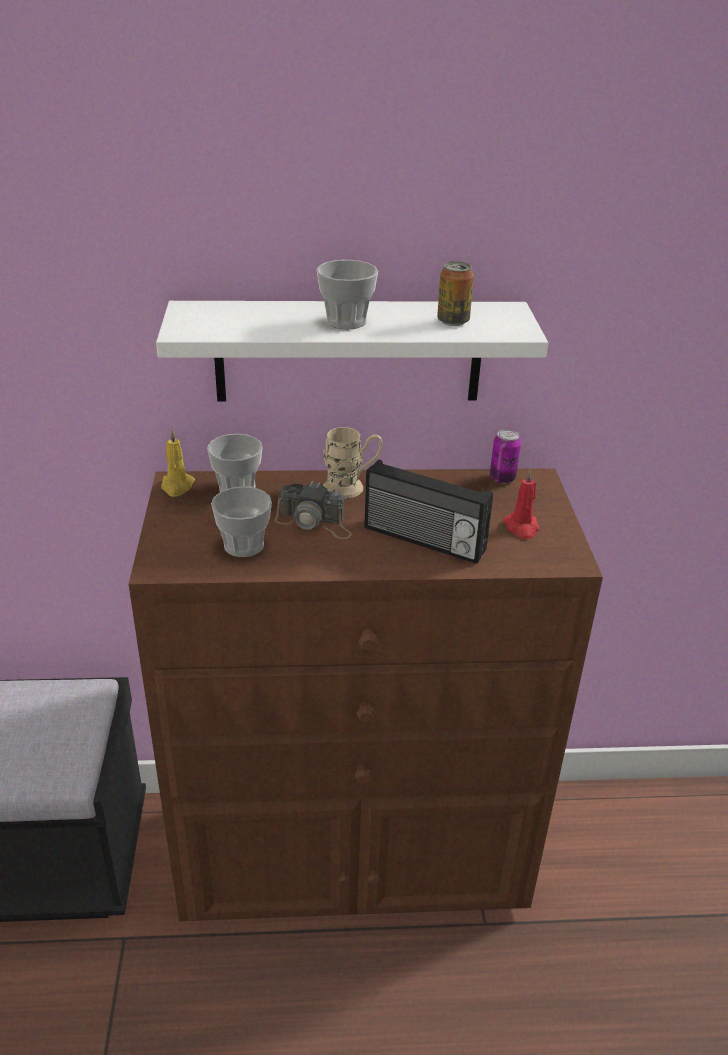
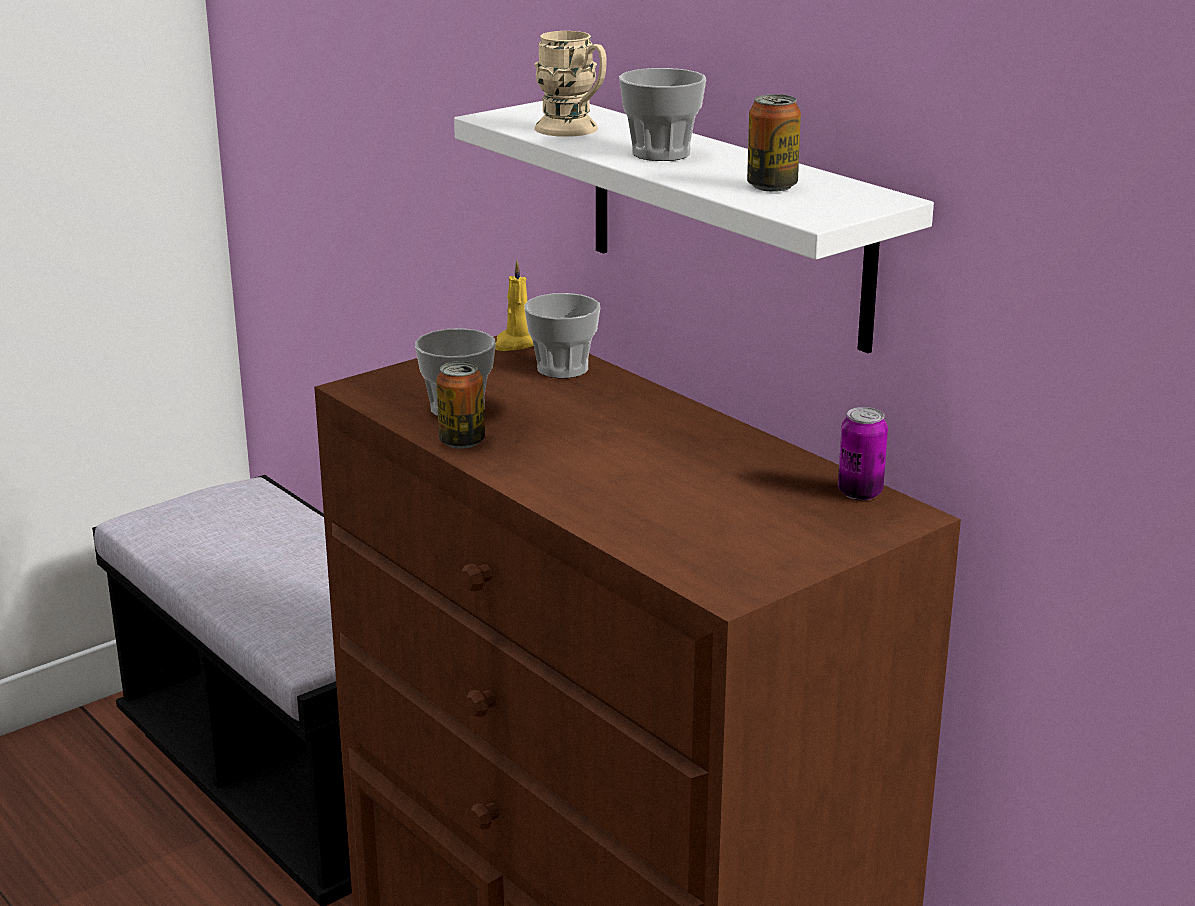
camera: 55 degrees right, 10 degrees down
(294, 564) = (462, 441): none -> can
(315, 523) = (559, 425): camera -> none
(351, 487) = (669, 418): beige mug -> beige mug (574, 131)
(423, 540) = (621, 490): radio -> none
(522, 527) = (756, 538): red candle -> none

